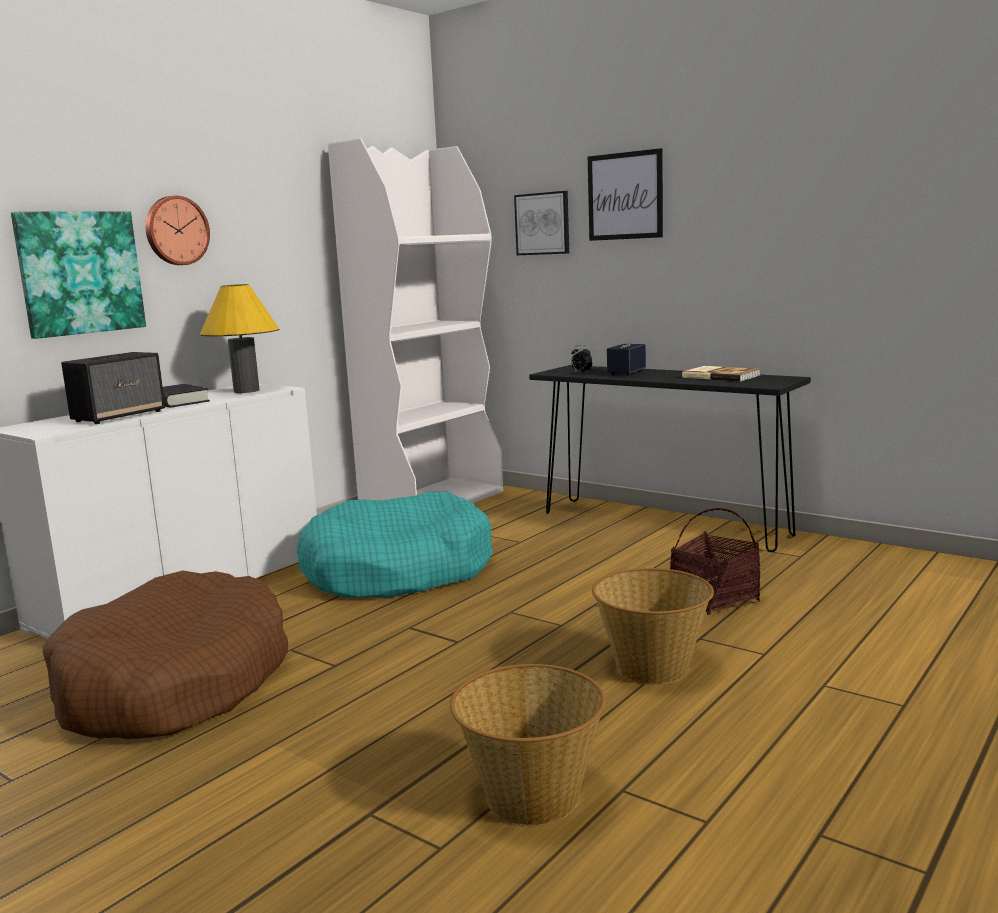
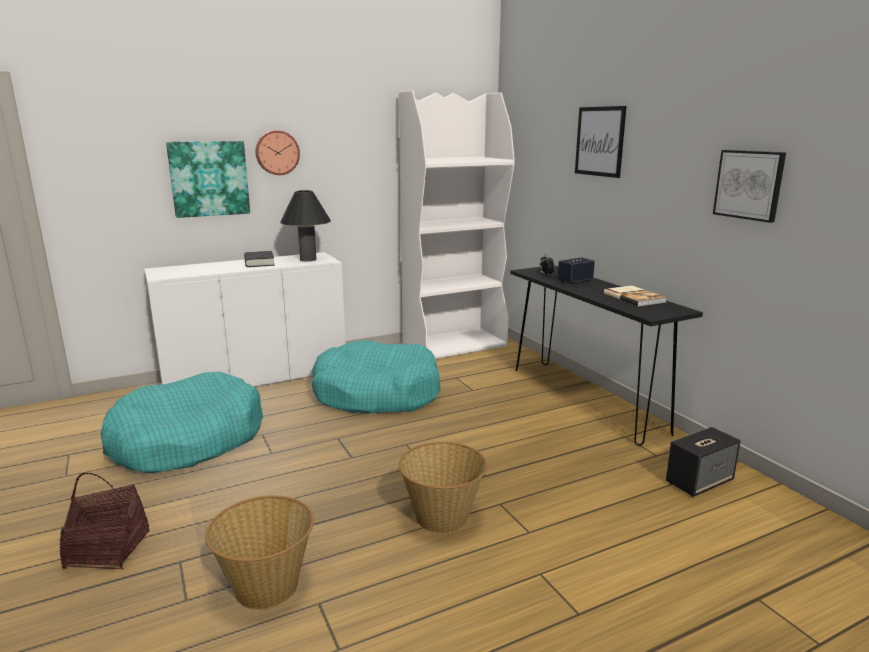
camera: 25 degrees right, 5 degrees up
(119, 416) = (213, 270): speaker -> speaker (699, 481)
(174, 684) = (187, 440): brown dog bed -> turquoise dog bed
(246, 391) = (308, 259): yellow table lamp -> black table lamp
(543, 223) = (550, 155): picture -> picture (749, 185)
(714, 598) = (548, 474): basket -> basket (108, 550)

